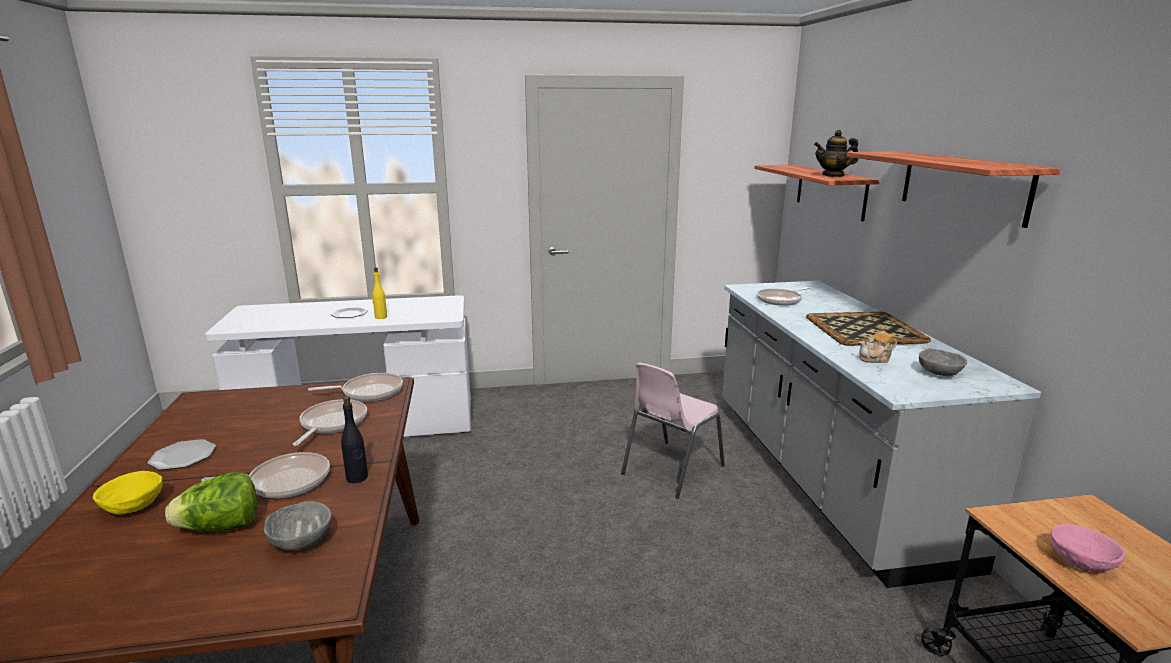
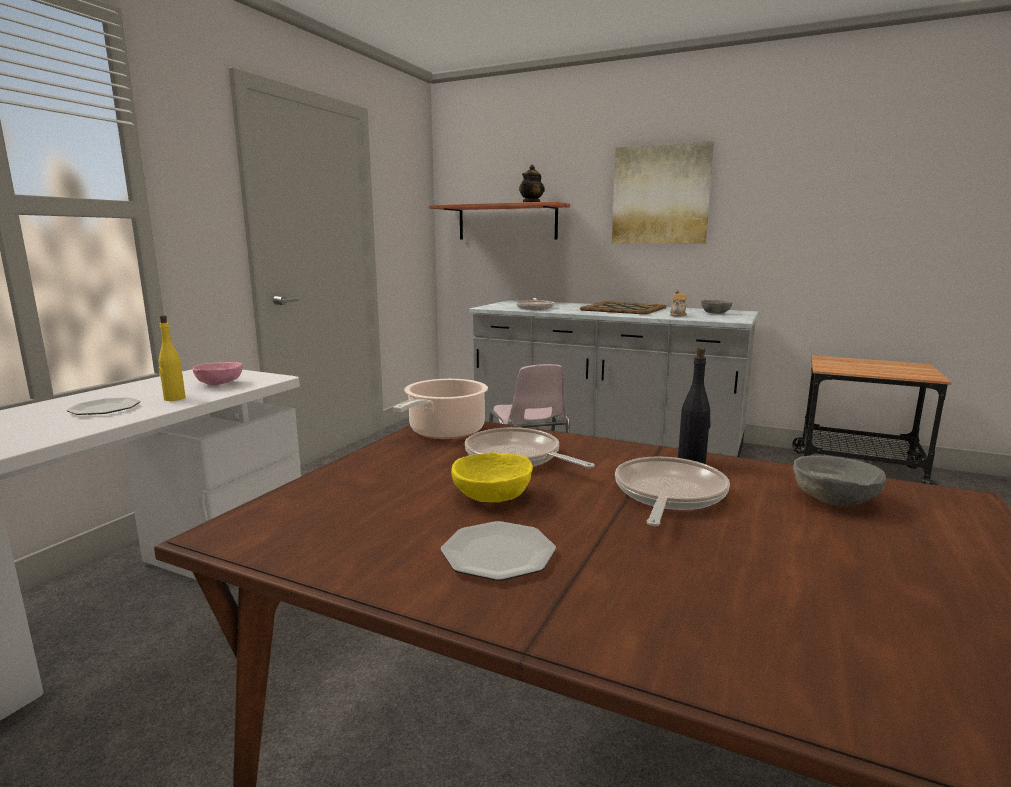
camera: 55 degrees left, 5 degrees down
(134, 506) = (662, 603): yellow bowl -> yellow bowl (492, 497)
(221, 527) = (778, 539): lettuce -> none
(369, 392) = (444, 432): frying pan -> cooking pot
(962, 185) = (661, 195): shelf -> picture
(1081, 562) = (876, 370): pink bowl -> pink bowl (219, 384)

